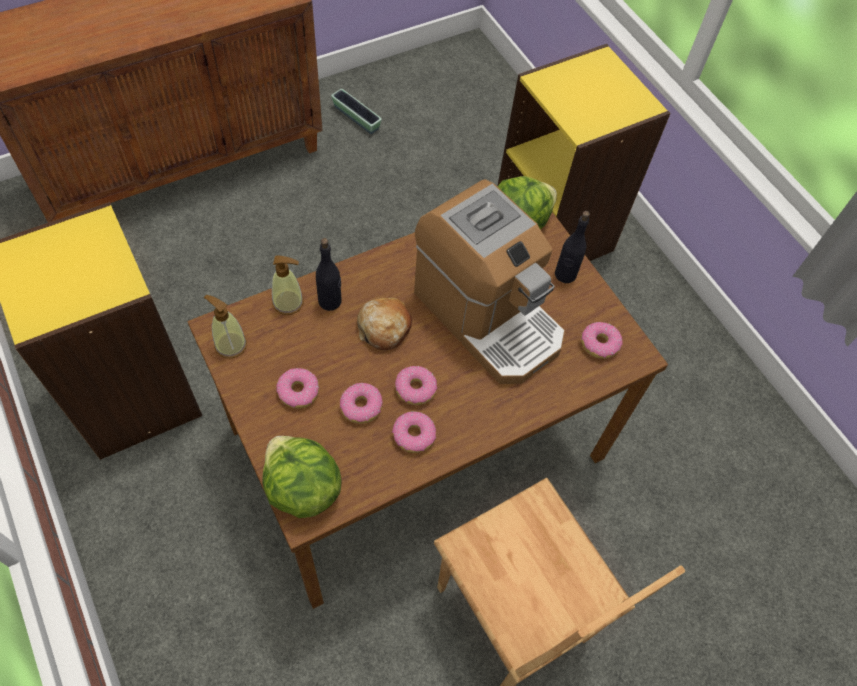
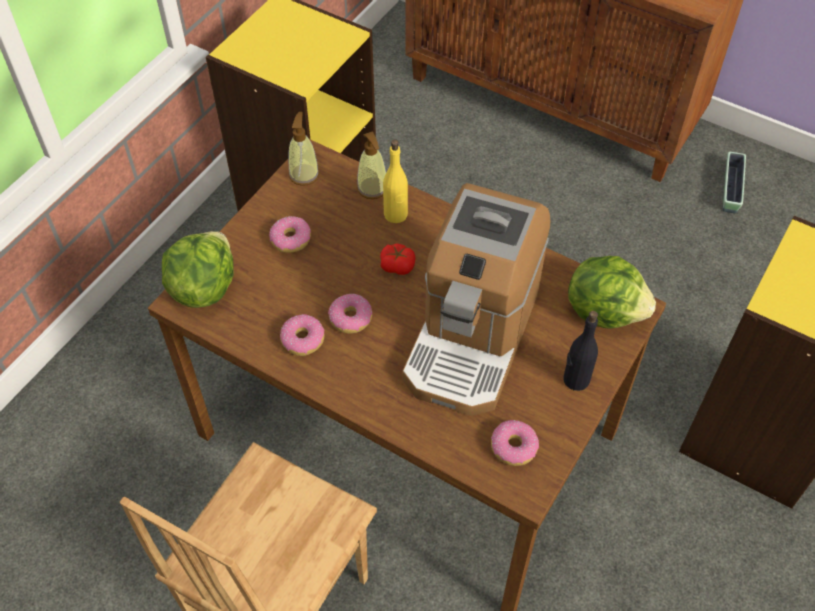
camera: 65 degrees right, 5 degrees down
(330, 301) = (396, 215): black bottle -> yellow bottle
(361, 406) = (306, 288): donut -> none
(384, 328) = (397, 265): bread -> tomato

